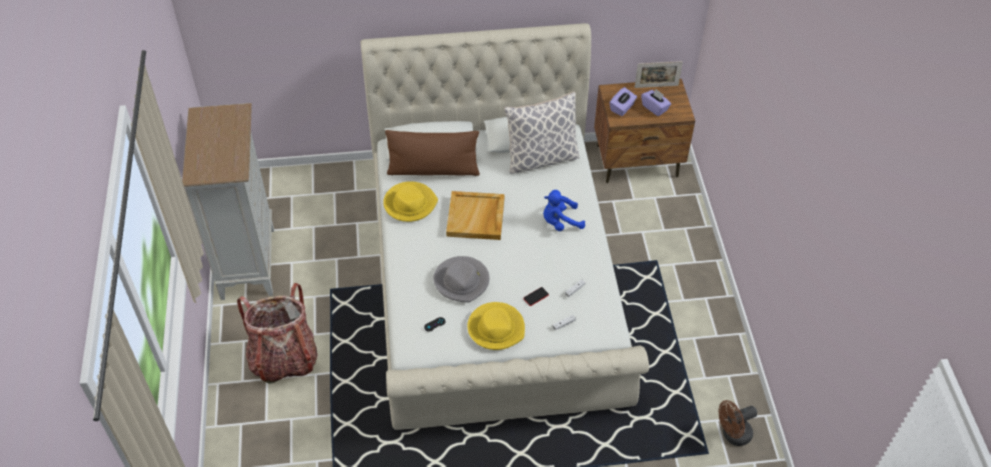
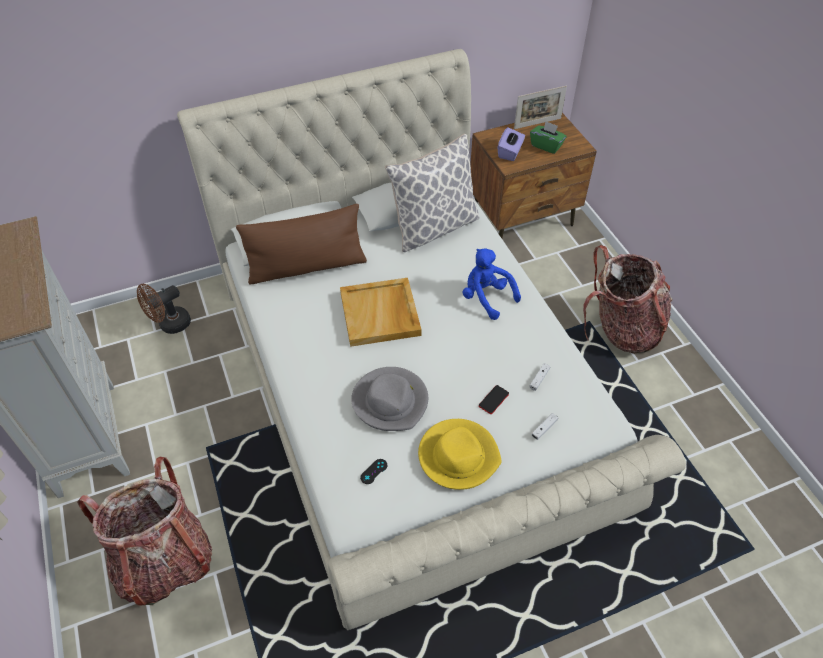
camera: 15 degrees left, 0 degrees up
(410, 203) = (289, 314): yellow hat -> none
(560, 222) = (486, 297): blue plush toy -> blue plush toy turned 75 degrees clockwise
(655, 108) = (546, 146): purple tissue box -> green tissue box
(680, 272) = (621, 329): none -> backpack
(732, 435) = (770, 516): brown fan -> brown fan (170, 325)

